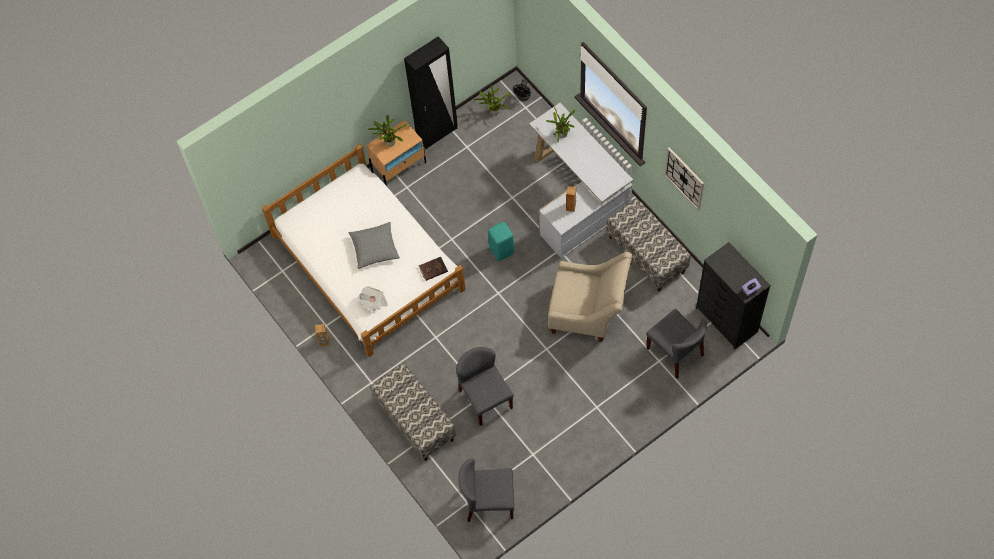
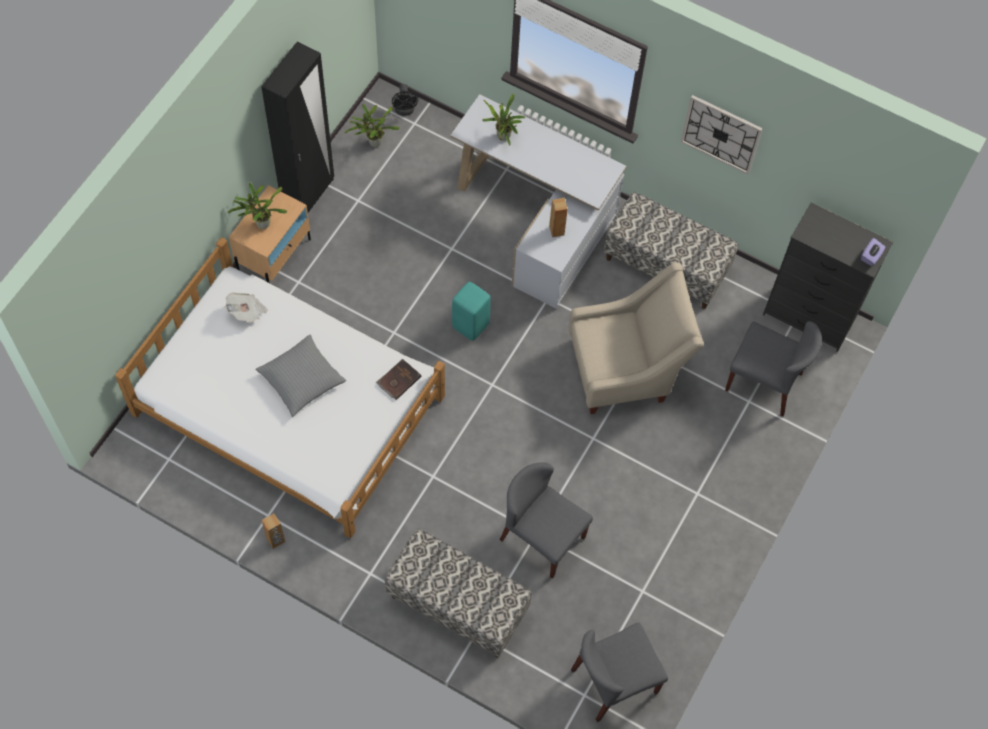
camera: 30 degrees left, 0 degrees up
(374, 302) = (335, 456): newspaper -> newspaper (247, 312)

